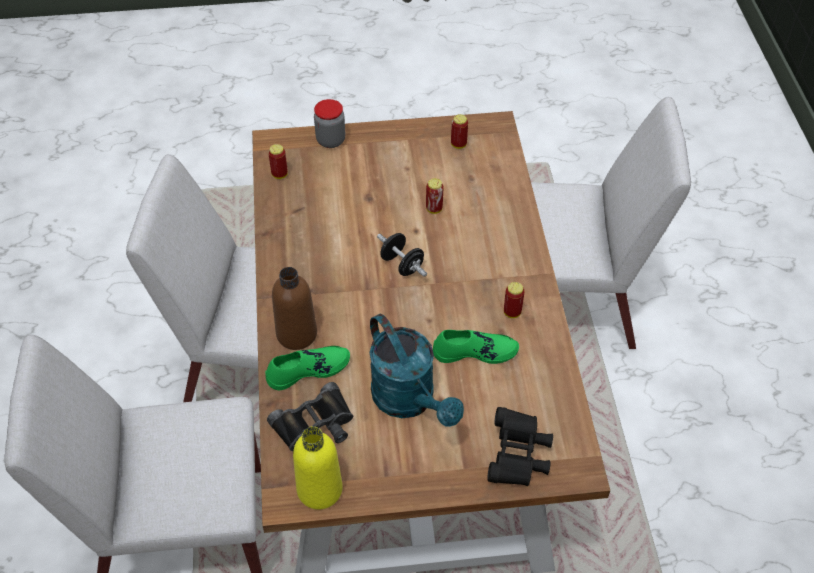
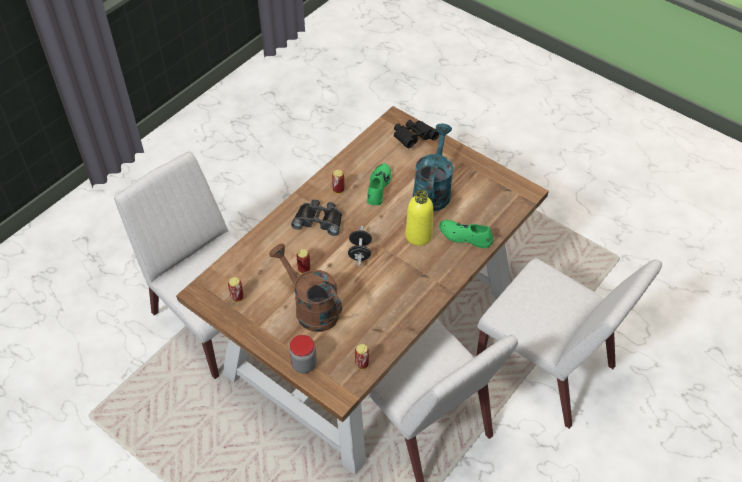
camera: 135 degrees left, 0 degrees up
(296, 334) = (453, 258): brown bottle -> none
(315, 426) = (487, 210): black binoculars -> black binoculars (319, 220)
(319, 489) = (510, 185): yellow bottle -> yellow bottle (418, 235)
(382, 183) = (310, 308): none -> brown watering can
(475, 351) = (378, 187): green shoe -> green shoe turned 60 degrees clockwise

